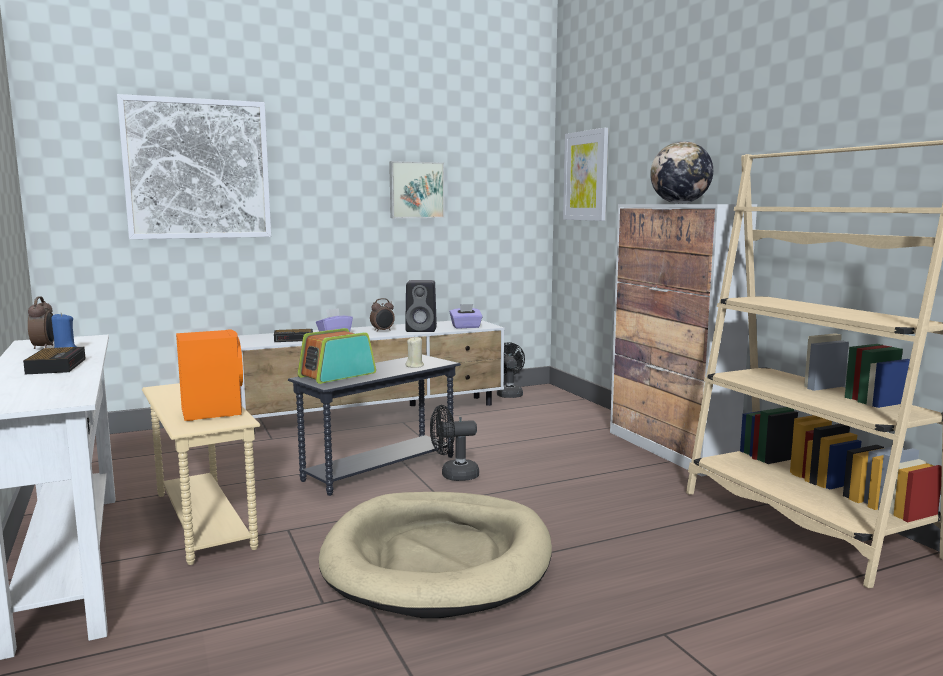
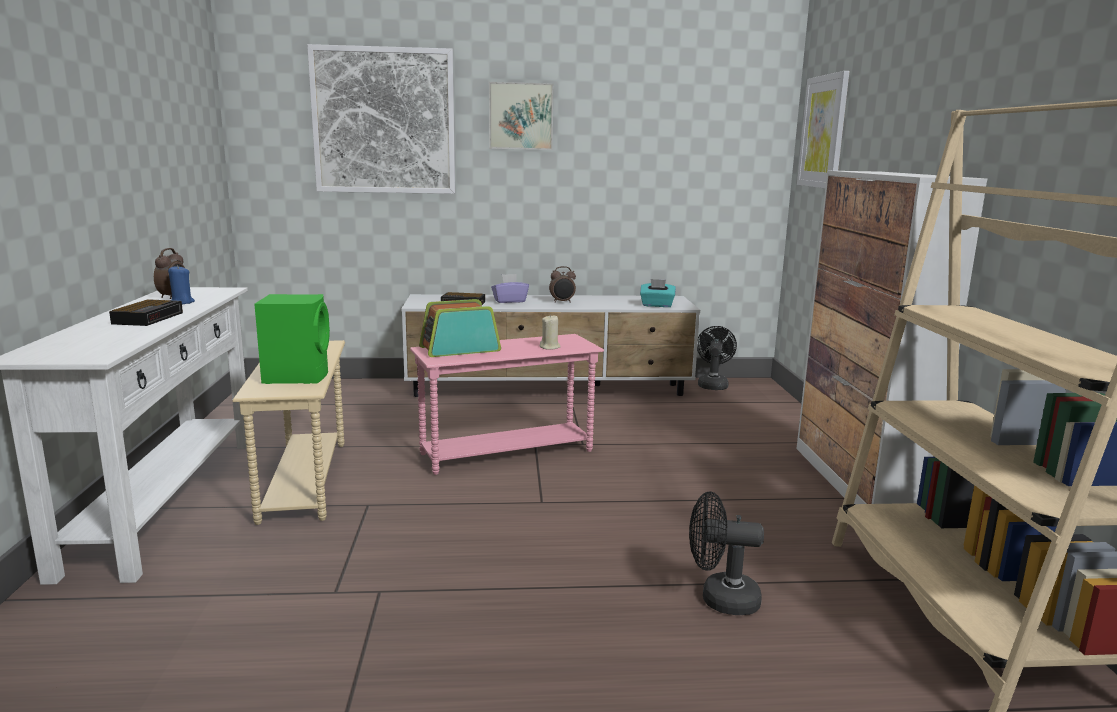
camera: 20 degrees right, 5 degrees up
(212, 411) = (297, 376): orange speaker -> green speaker
(381, 469) = (507, 453): grey side table -> pink side table
(416, 190) = (619, 146): picture -> picture (520, 116)
(422, 330) = (605, 304): black speaker -> none
(438, 559) = (483, 568): beige dog bed -> none
(453, 475) = (575, 473): black fan -> black fan (720, 599)
(466, 327) = (657, 305): purple tissue box -> turquoise tissue box
(680, 203) = (893, 173): globe -> none

